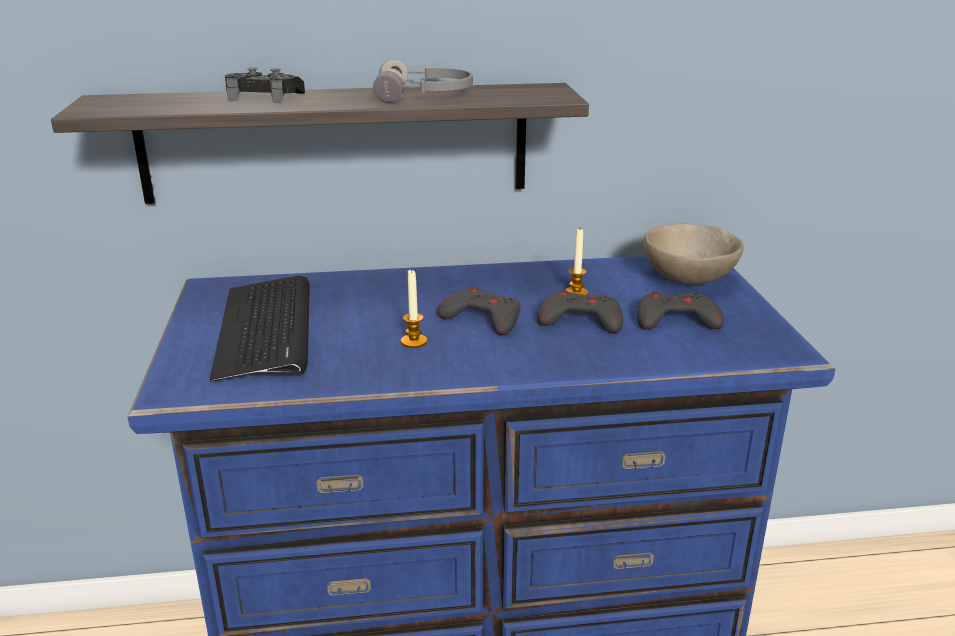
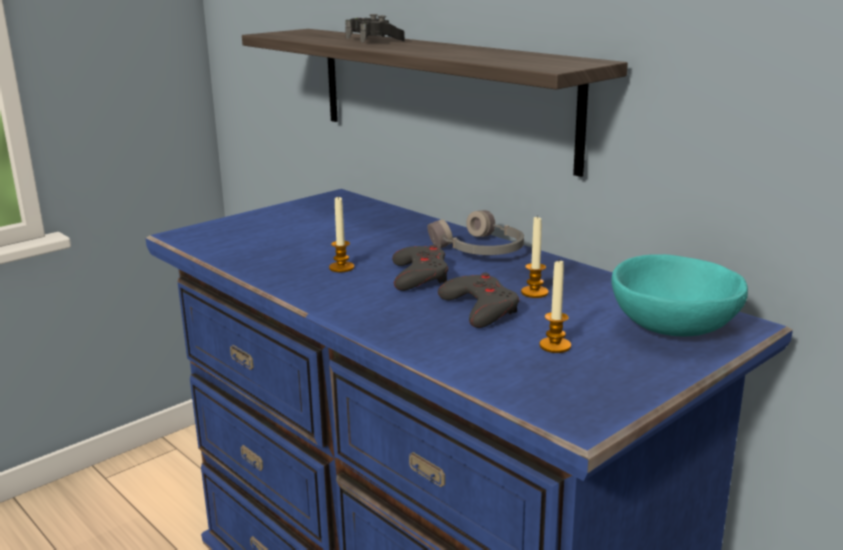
camera: 55 degrees right, 5 degrees down
(266, 329) = (297, 227): keyboard -> none
(424, 95) = (466, 52): grey headphones -> grey headphones (479, 250)
(676, 320) = (555, 346): grey game controller -> candle
(689, 279) = (672, 329): beige bowl -> turquoise bowl

